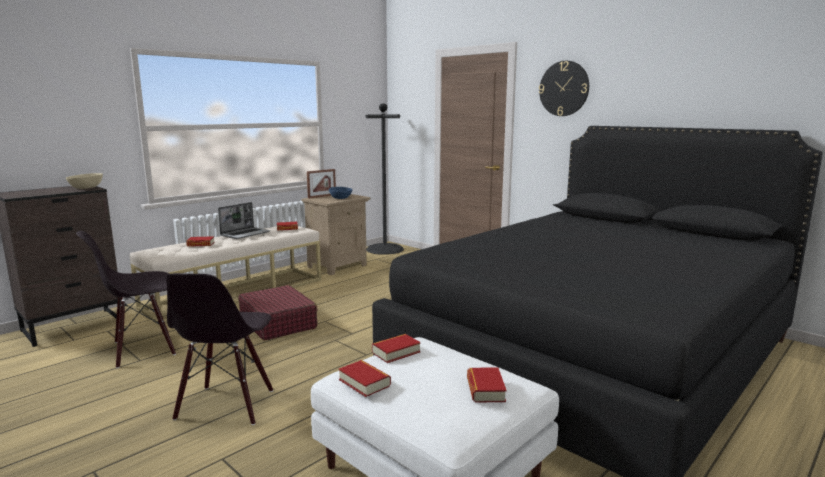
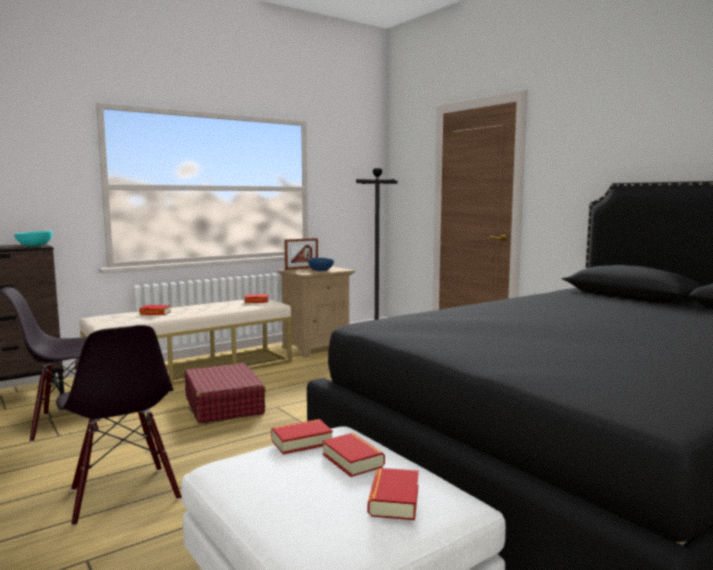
camera: 10 degrees right, 5 degrees down
(87, 188) = (35, 246): beige bowl -> turquoise bowl
(226, 405) = (123, 495): black chair -> black chair turned 45 degrees counterclockwise
(245, 234) = (209, 305): laptop -> none
(364, 382) = (240, 476): book -> book (352, 460)
(564, 88) = (582, 140): wall clock -> none

